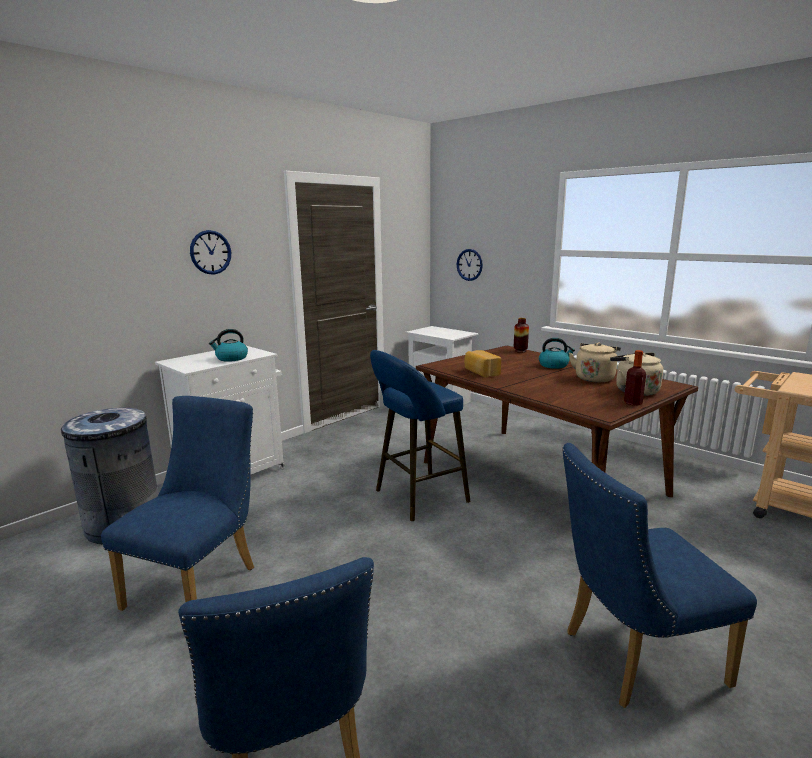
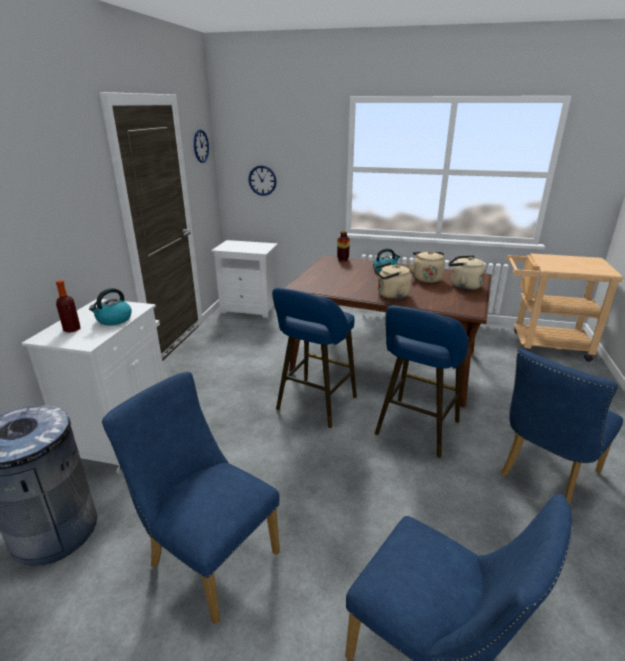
camera: 30 degrees left, 10 degrees up
(200, 583) = (208, 555): blue chair -> blue chair turned 45 degrees counterclockwise
(210, 252) = (50, 200): wall clock -> wall clock (201, 146)
(481, 372) = (343, 288): bread -> none
(504, 552) = (415, 430): none -> blue stool
(524, 385) = (391, 295): none -> beige kettle
(633, 403) = (476, 297): bottle -> bottle (72, 329)

